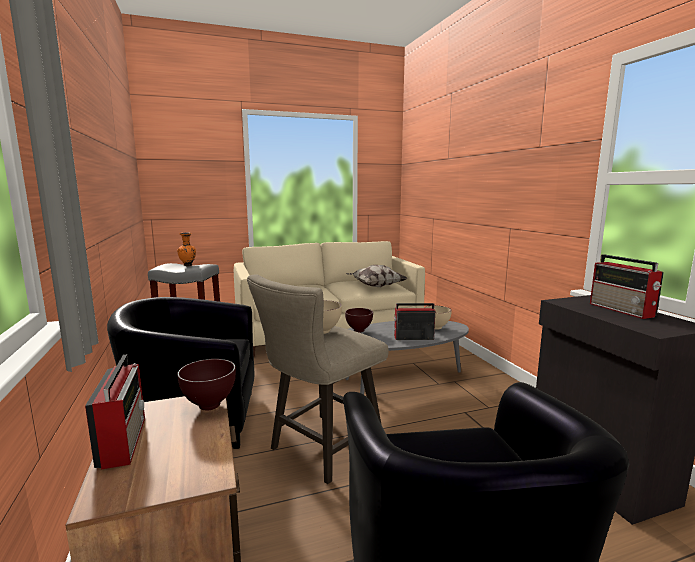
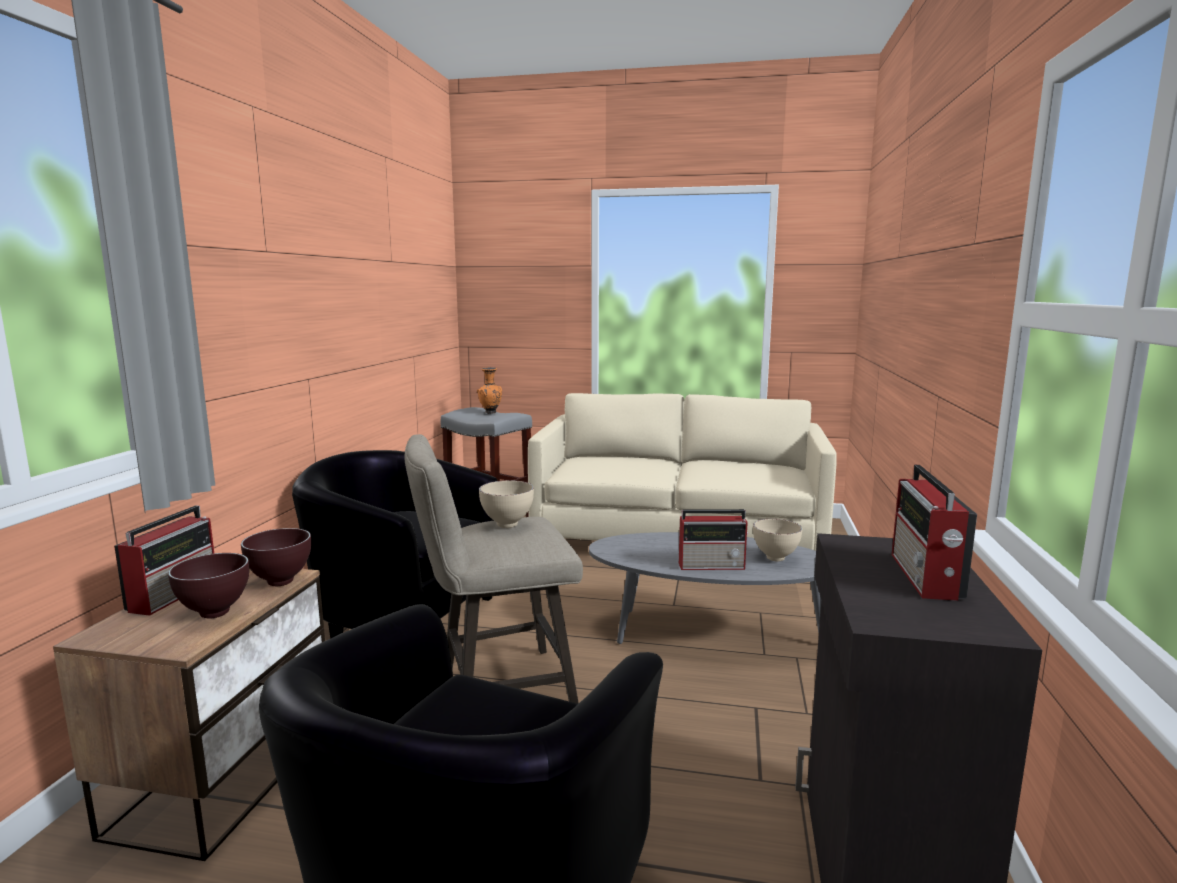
camera: 30 degrees right, 0 degrees up
(359, 331) = (648, 539): brown bowl -> brown bowl (216, 613)
(375, 286) = (751, 475): pillow -> none
(413, 338) = (712, 565): radio -> radio turned 150 degrees clockwise

